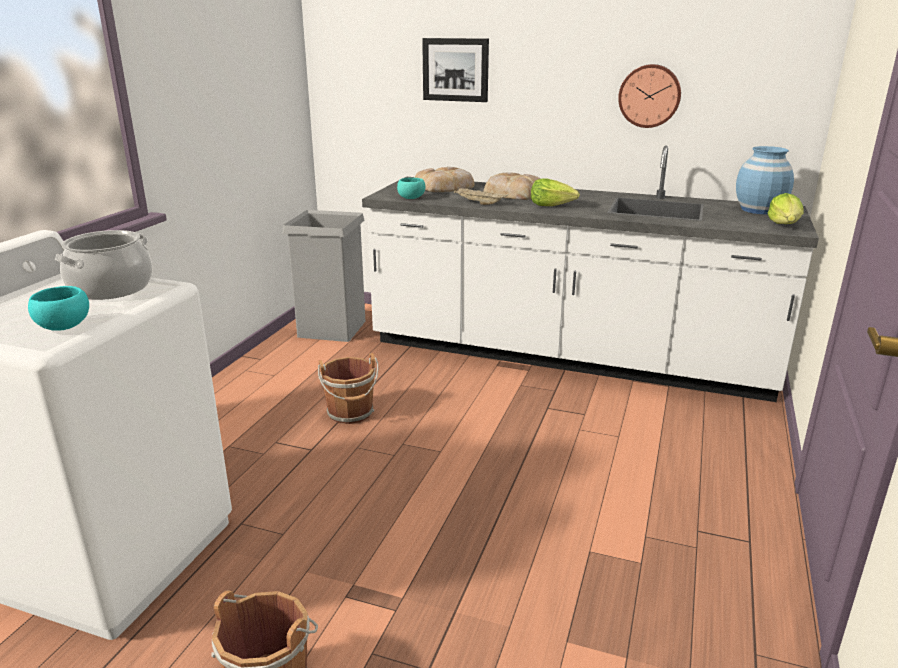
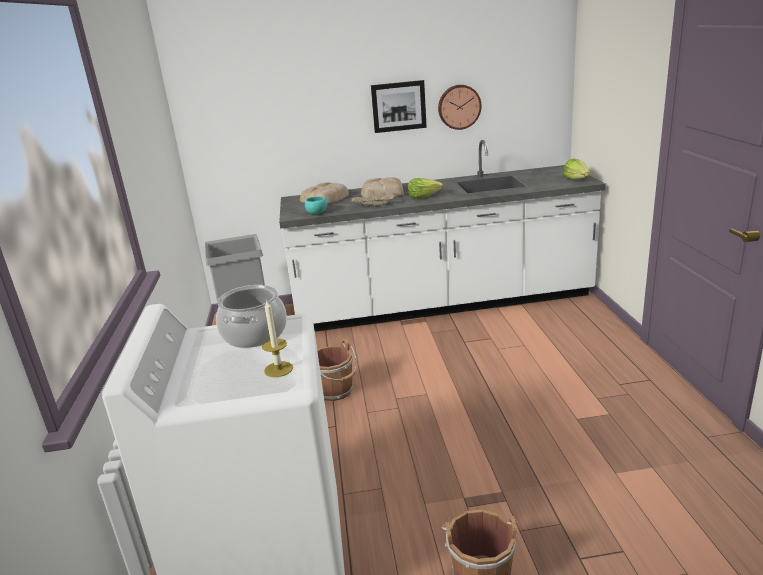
camera: 25 degrees left, 0 degrees up
(64, 326) = (278, 369): turquoise bowl -> candle
(456, 69) = (310, 107): picture -> picture (398, 106)
(759, 210) = (549, 172): blue vase -> none

